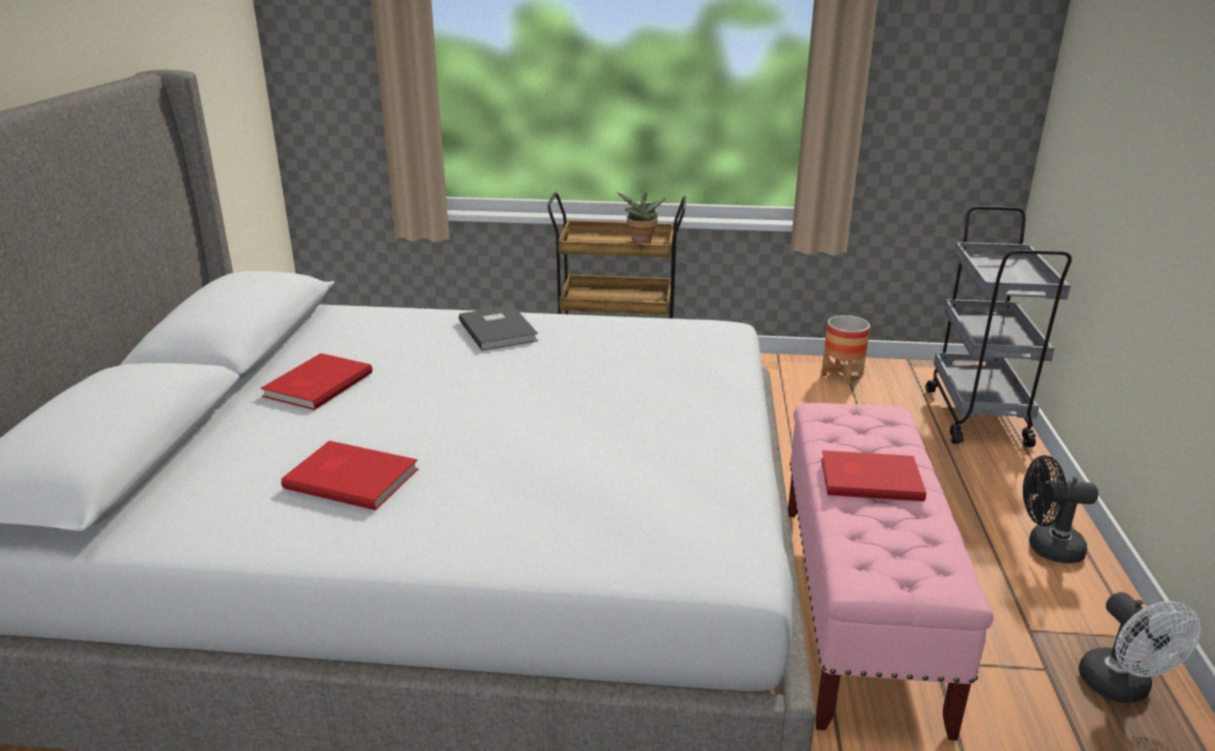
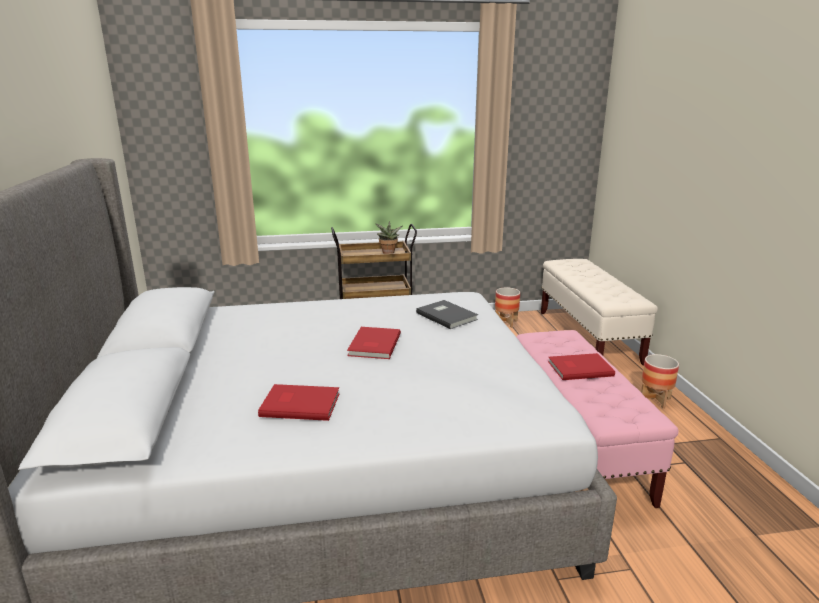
camera: 15 degrees left, 5 degrees down
(315, 384) = (236, 354): red book -> red book (373, 345)
(499, 330) = (335, 310): grey book -> grey book (447, 315)
(976, 418) = (588, 337): grey cart -> beige bench
(1046, 548) = (655, 400): black fan -> planter
(1122, 689) = (725, 465): white fan -> none

